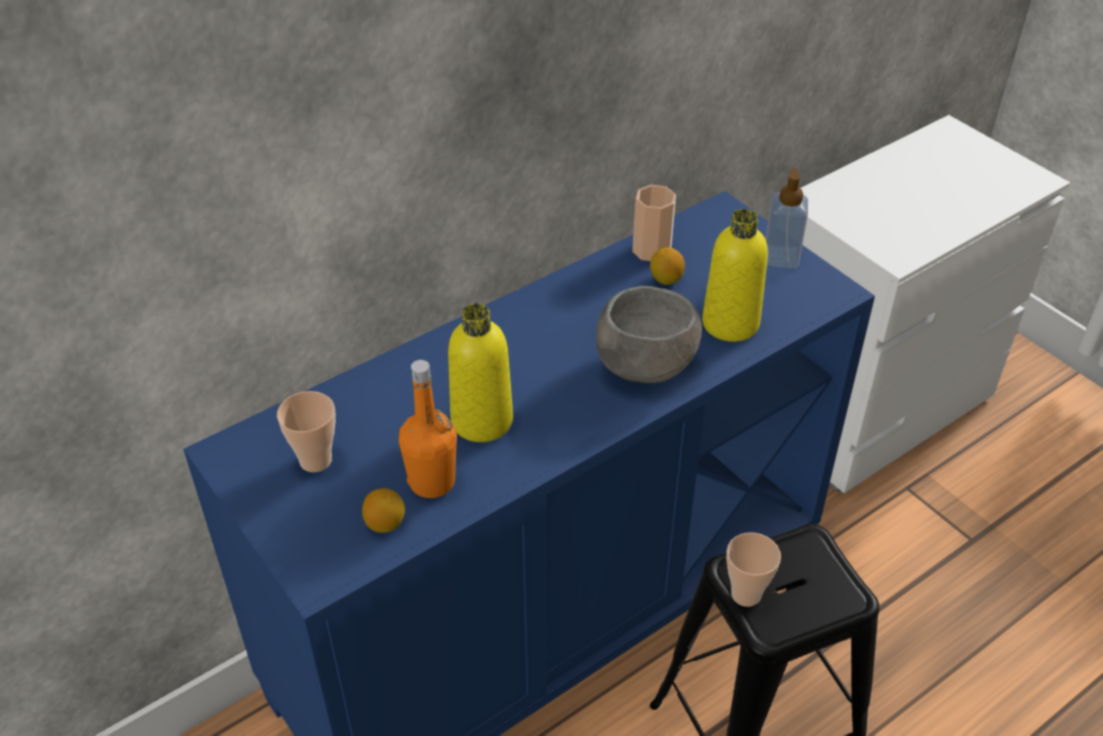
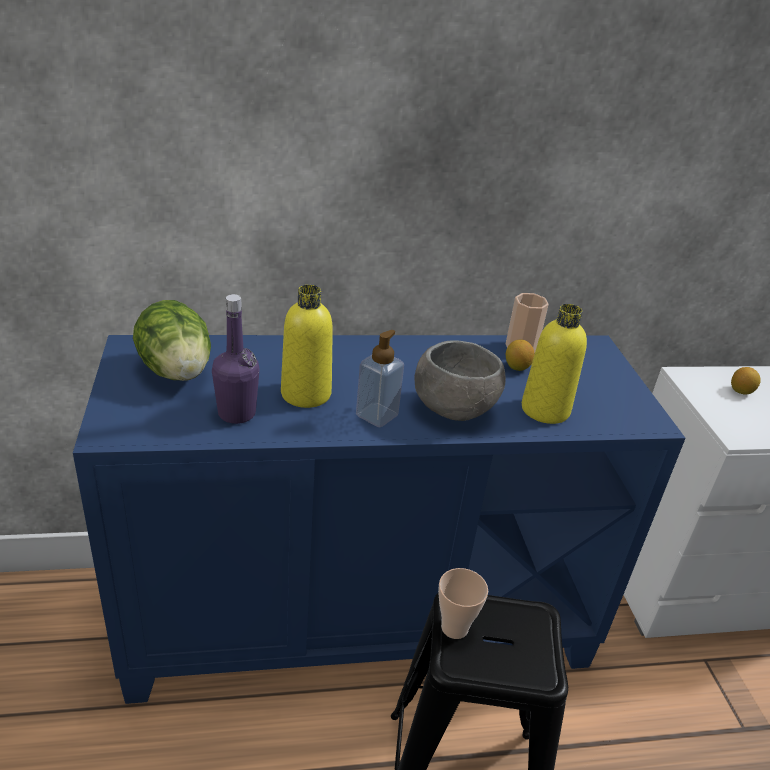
camera: 25 degrees right, 10 degrees down
(315, 460) = (176, 371): cup -> lettuce
(385, 524) = (181, 423): lemon -> lemon (741, 391)
(432, 482) = (237, 413): orange bottle -> purple bottle
(780, 257) = (621, 386): soap dispenser -> soap dispenser (377, 415)

